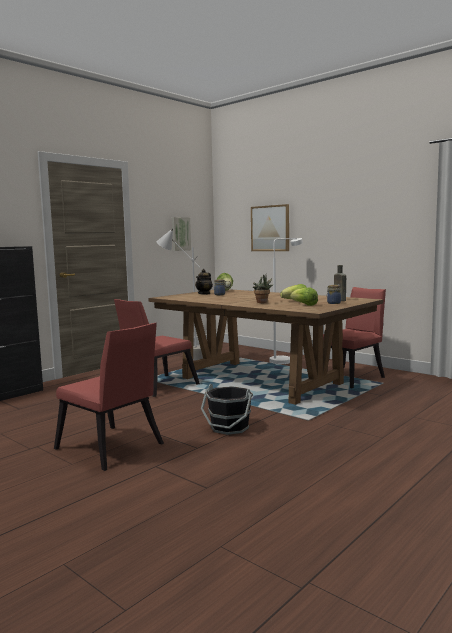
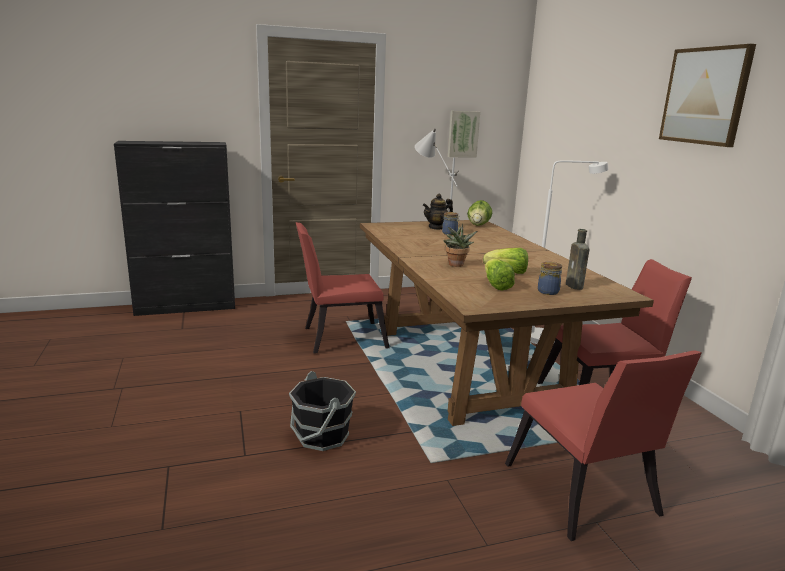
camera: 30 degrees right, 10 degrees up
(112, 449) = (170, 420): red chair -> red chair (583, 496)
(270, 228) = (581, 139): picture -> picture (705, 96)

